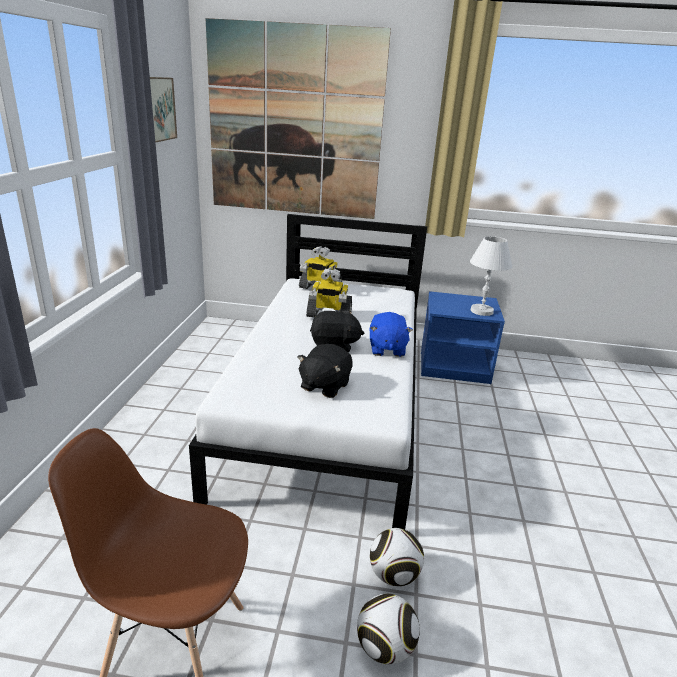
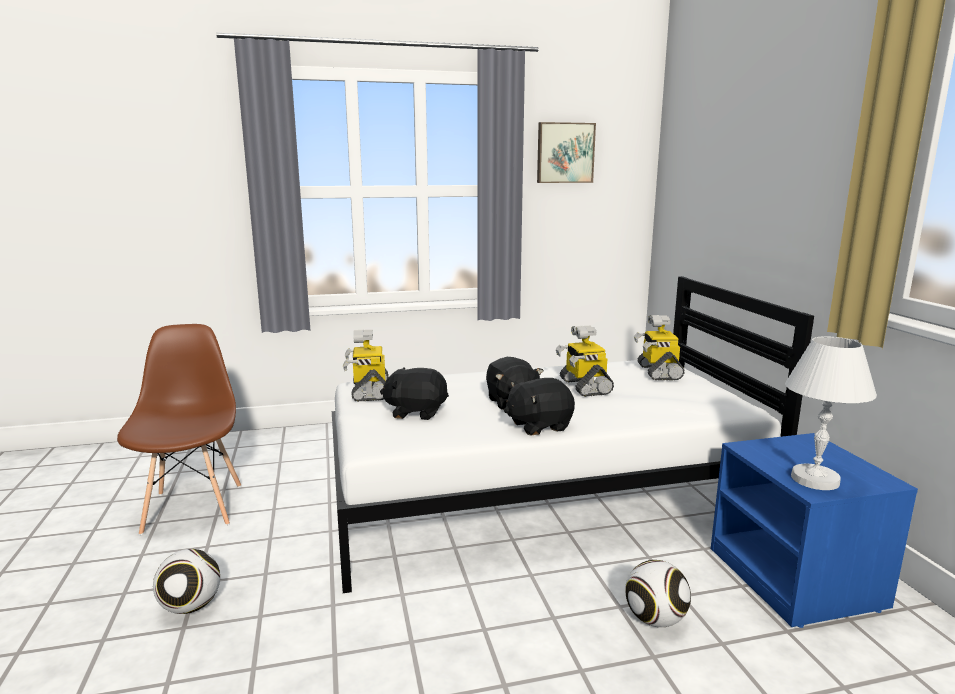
camera: 70 degrees right, 10 degrees down
(251, 397) = (369, 391): none -> toy robot
(295, 123) = (724, 165): picture -> none
(386, 349) = (538, 425): blue plush toy -> black plush toy
(393, 575) = (282, 596): football -> football (654, 619)

